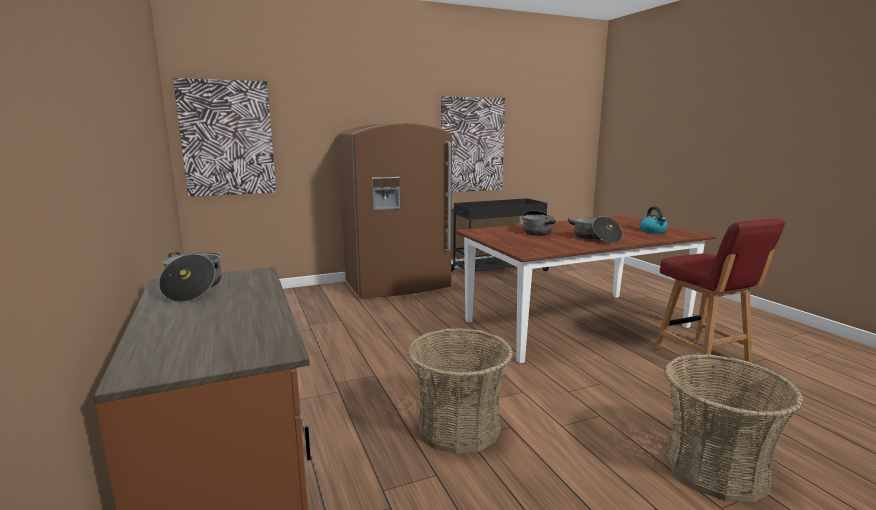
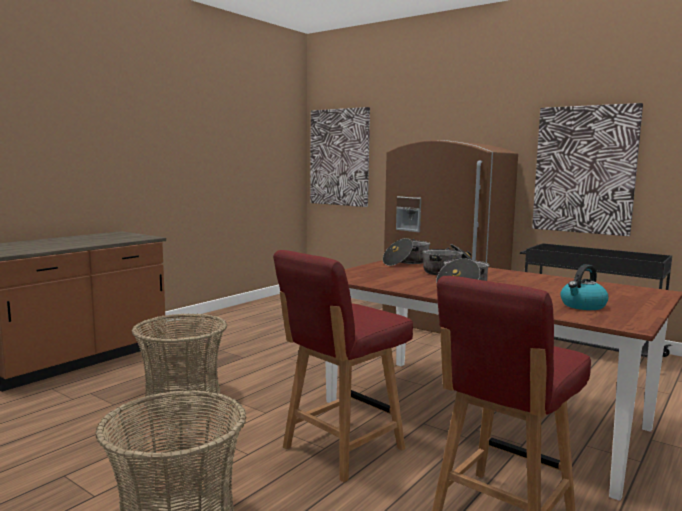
camera: 60 degrees right, 5 degrees down
(193, 289) = (106, 236): cooking pot -> cooking pot (406, 262)
(606, 378) = (341, 449): none -> red chair

